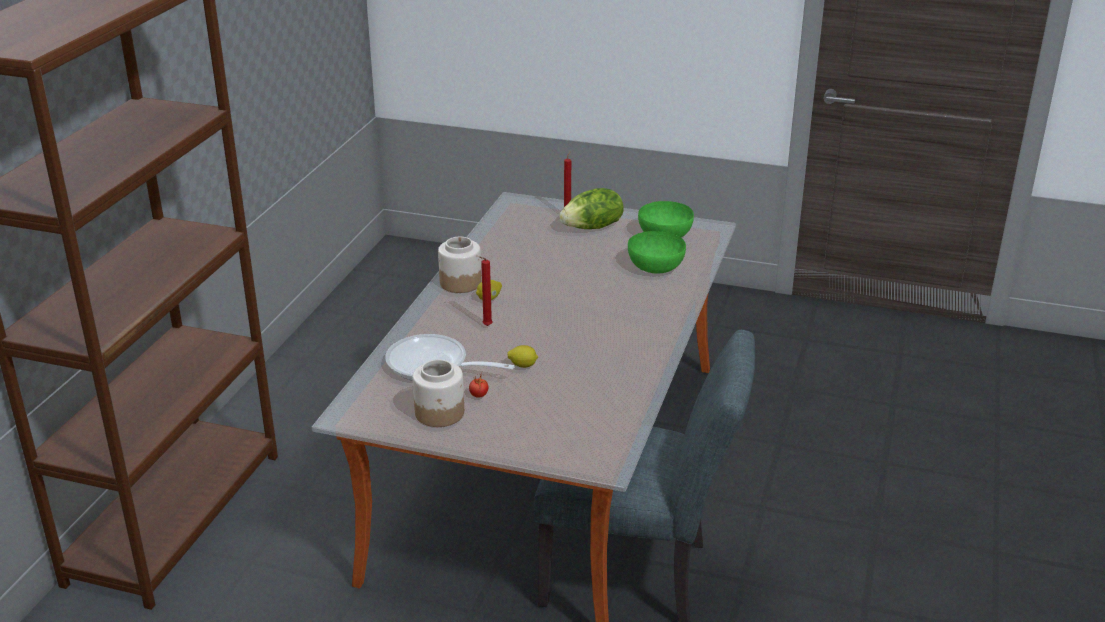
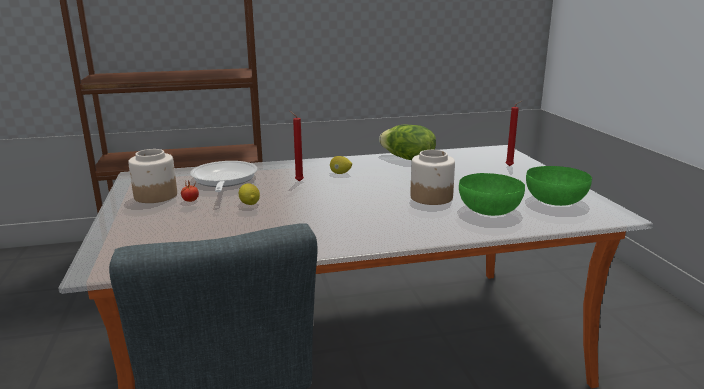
camera: 60 degrees right, 10 degrees down
(460, 282) = (352, 162): jar -> jar (431, 197)
(593, 227) = (511, 176): lettuce -> lettuce (407, 158)

